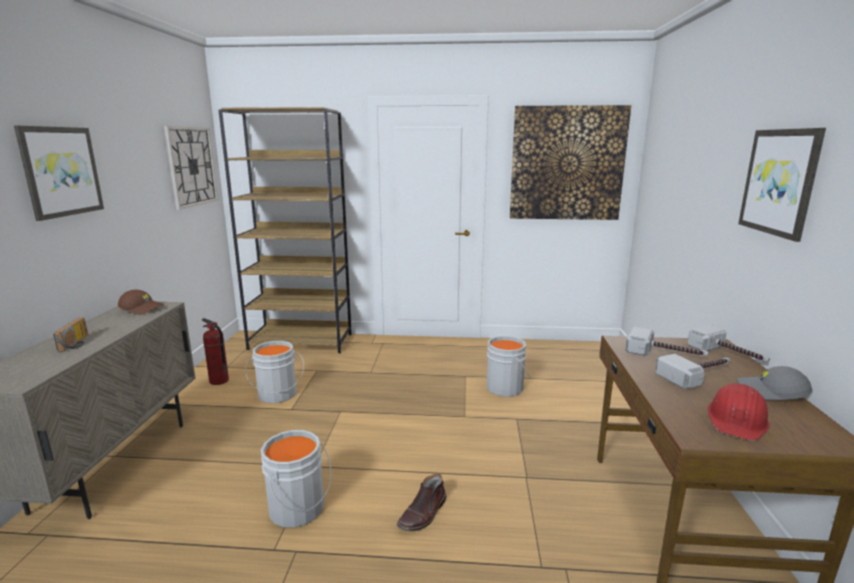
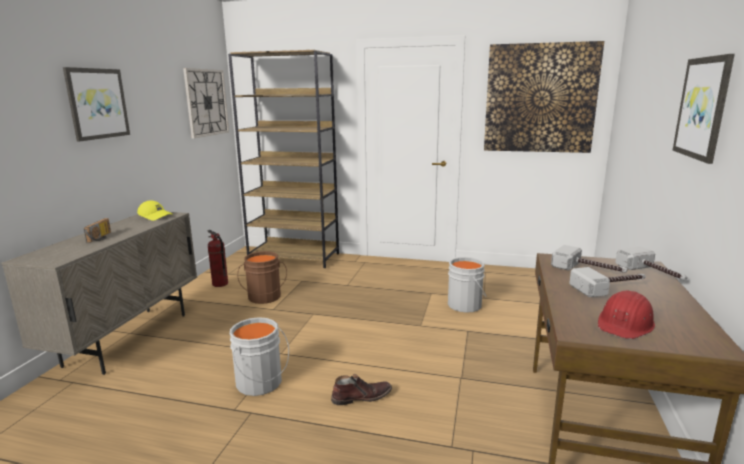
camera: 10 degrees right, 0 degrees up
(142, 309) = (156, 216): brown cap -> yellow cap
(277, 395) = (264, 298): grey bucket -> brown bucket
(423, 514) = (361, 397): brown boot -> brown boot turned 150 degrees counterclockwise
(771, 393) = (675, 305): grey cap -> none

